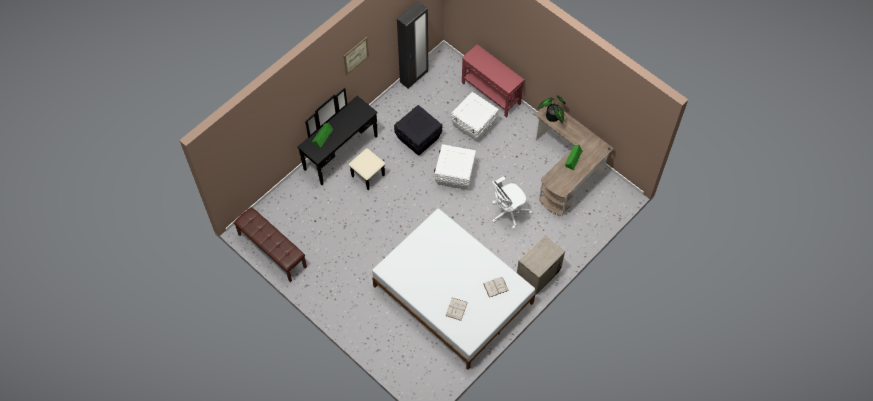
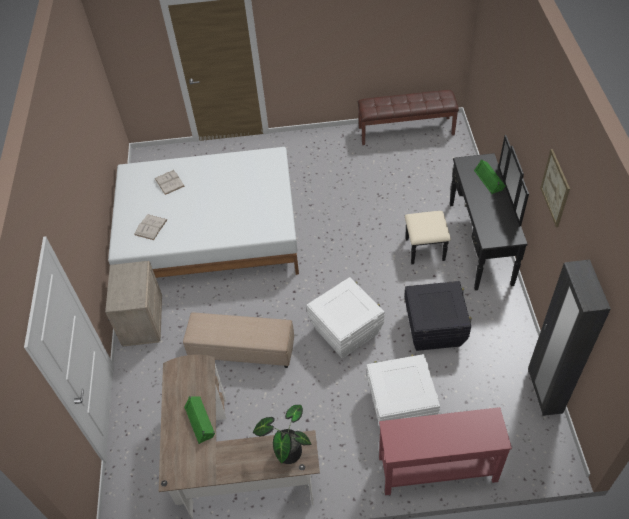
camera: 135 degrees right, 10 degrees down
(508, 213) = (242, 349): white office chair -> beige ottoman

